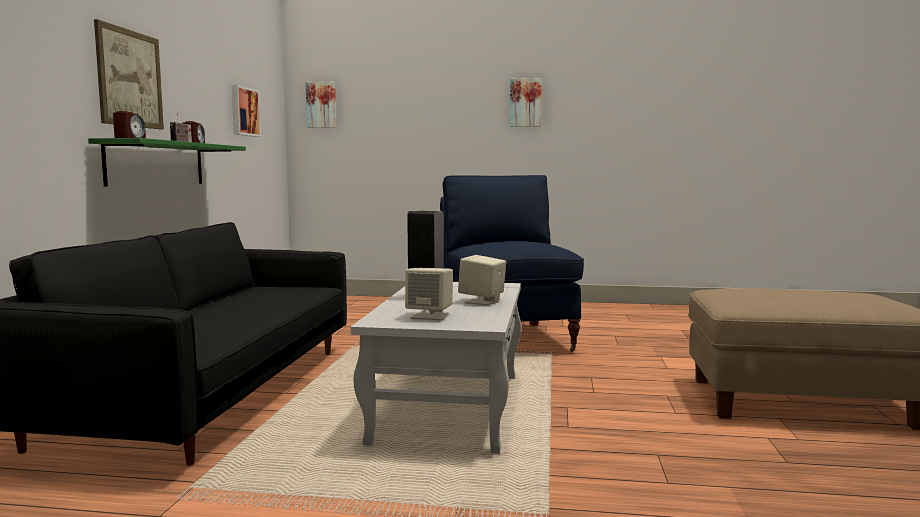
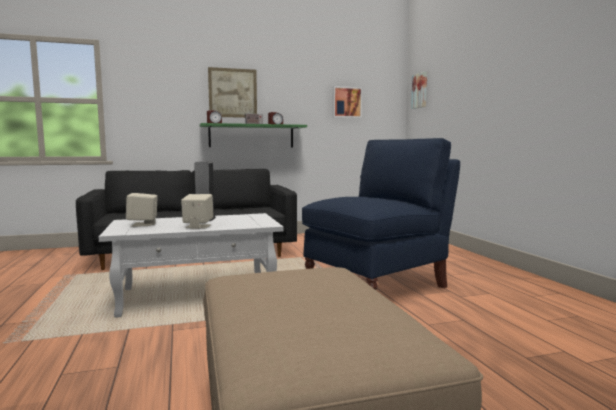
camera: 65 degrees right, 0 degrees up
(525, 102) = (544, 61): picture -> none

